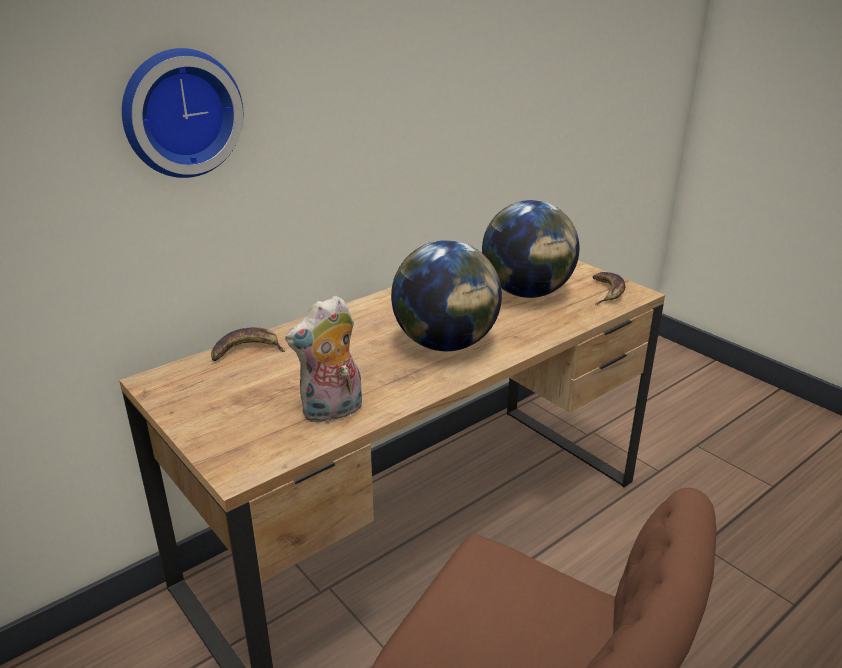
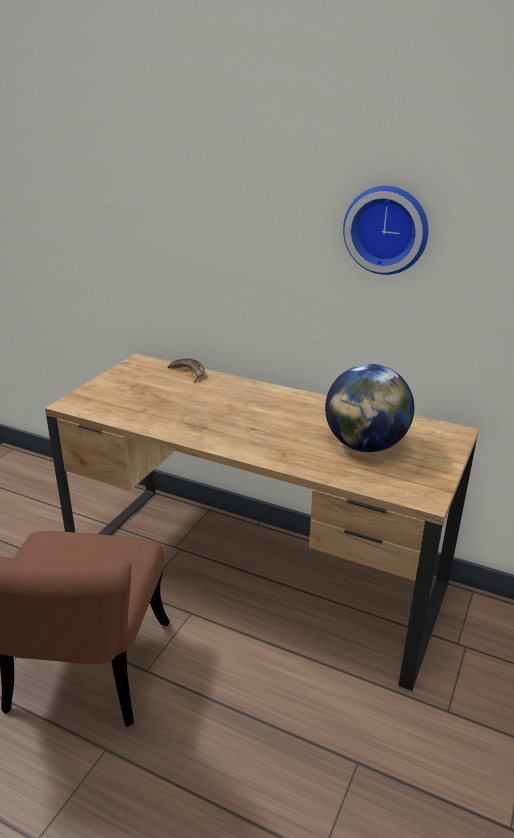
camera: 65 degrees right, 0 degrees up
(180, 113) = (186, 216): wall clock -> wall clock (387, 229)
(332, 412) = (137, 413): plush toy -> none
(445, 344) = (247, 430): globe -> none
(607, 292) = (411, 483): banana -> none

